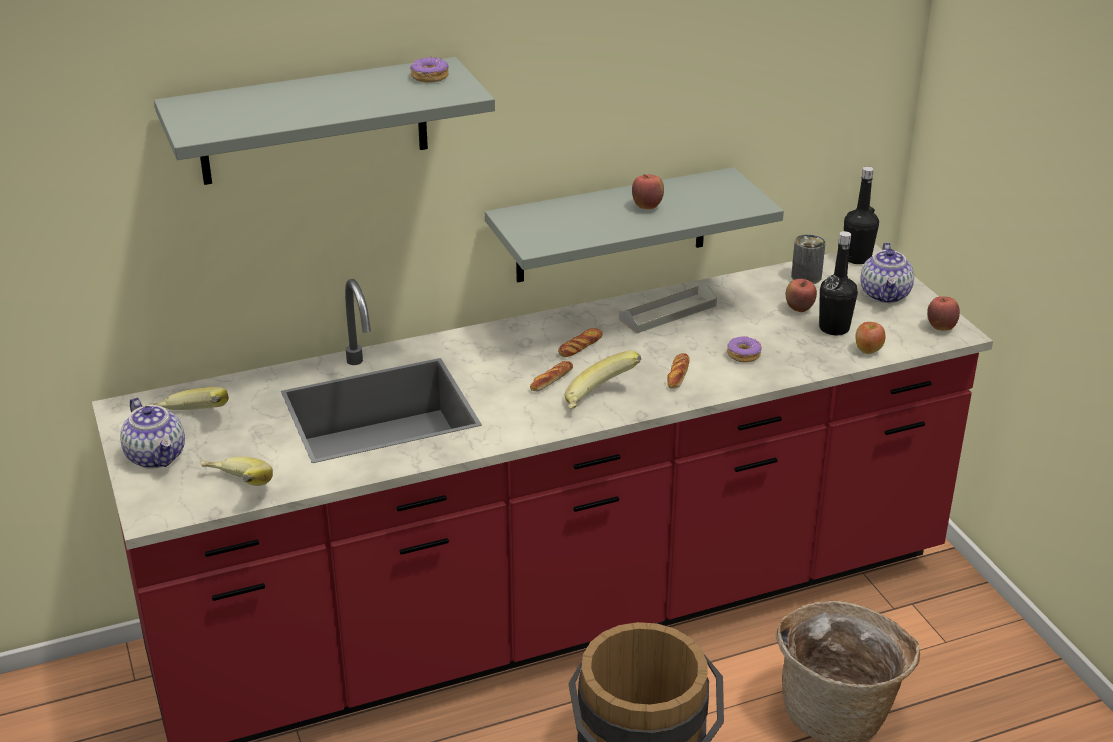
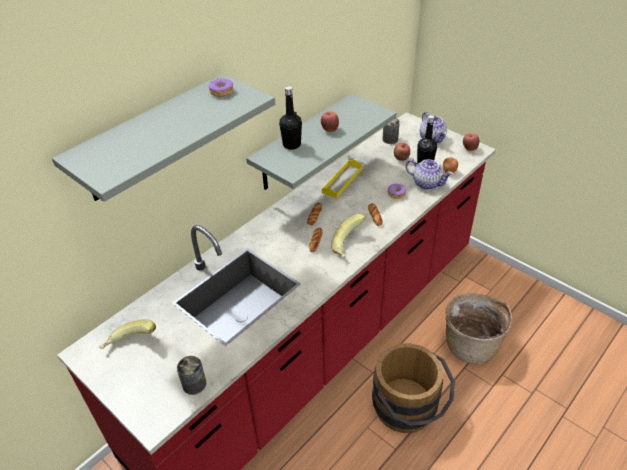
camera: 25 degrees left, 10 degrees up
(157, 456) = (128, 379): teapot -> teapot (427, 183)
(236, 490) = (194, 384): banana -> can
(668, 313) = (342, 181): grey tray -> yellow tray
(857, 258) = (404, 122): black bottle -> black bottle (291, 145)

